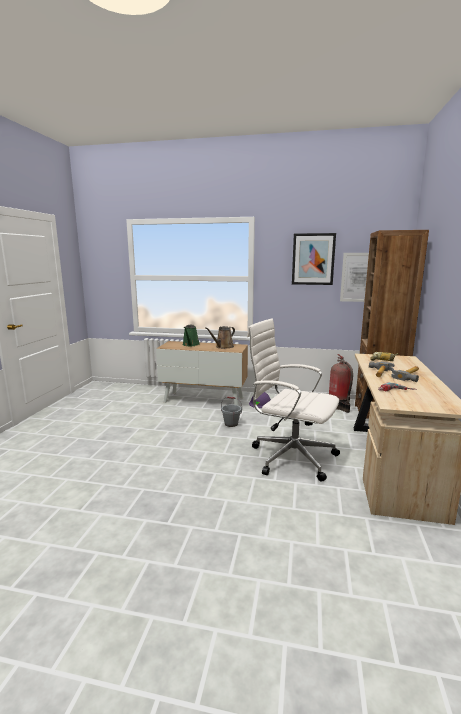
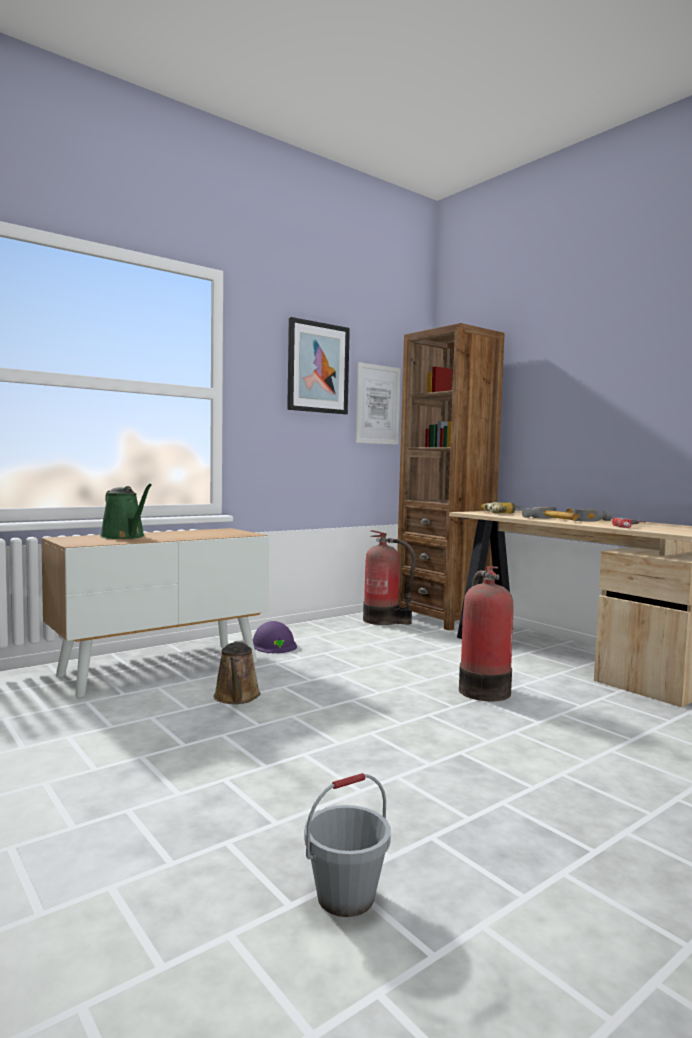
camera: 50 degrees left, 10 degrees down
(223, 347) = (205, 533): brown watering can -> brown watering can (236, 697)
(231, 424) = (305, 684): grey bucket -> grey bucket (345, 896)
(290, 456) = (482, 690): white office chair -> fire extinguisher

